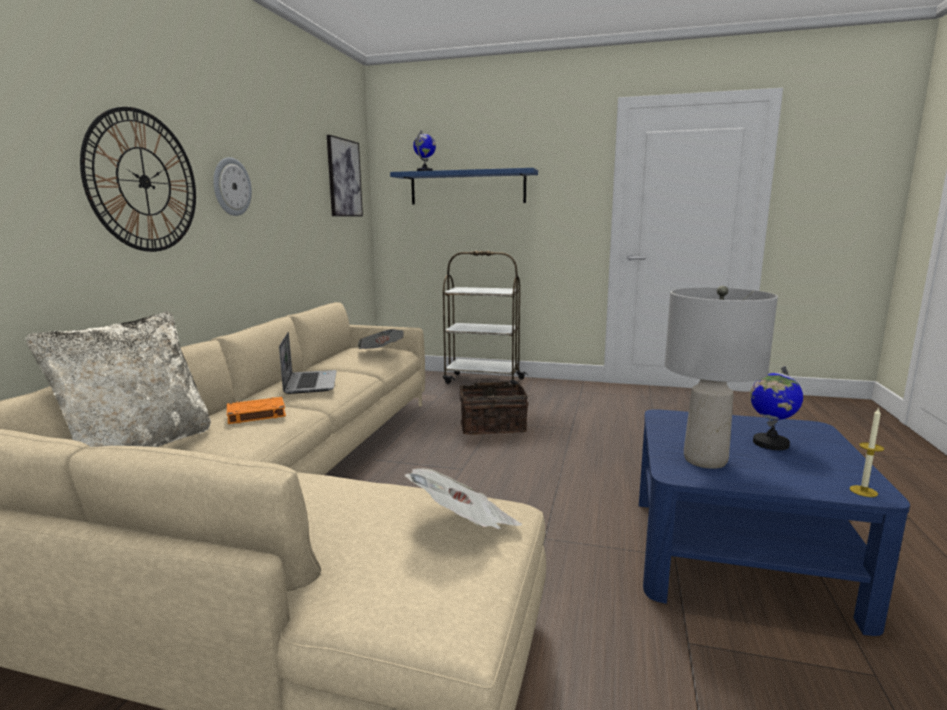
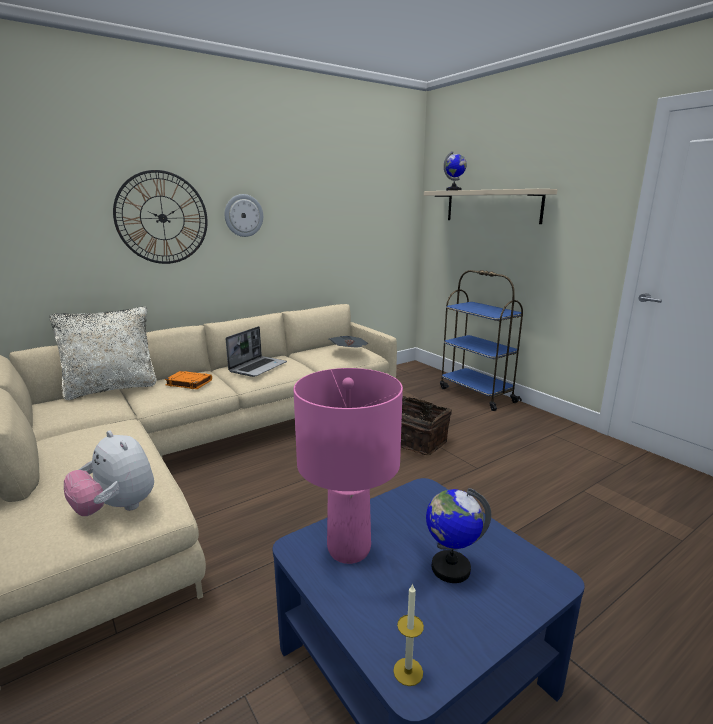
camera: 40 degrees right, 5 degrees up
(344, 178) = (381, 198): picture -> none
(464, 526) = (117, 508): newspaper -> plush toy
(467, 188) = (492, 206): blue shelf -> beige shelf
(483, 381) = (476, 394): white cart -> blue cart
(706, 460) = (349, 549): grey table lamp -> pink table lamp

